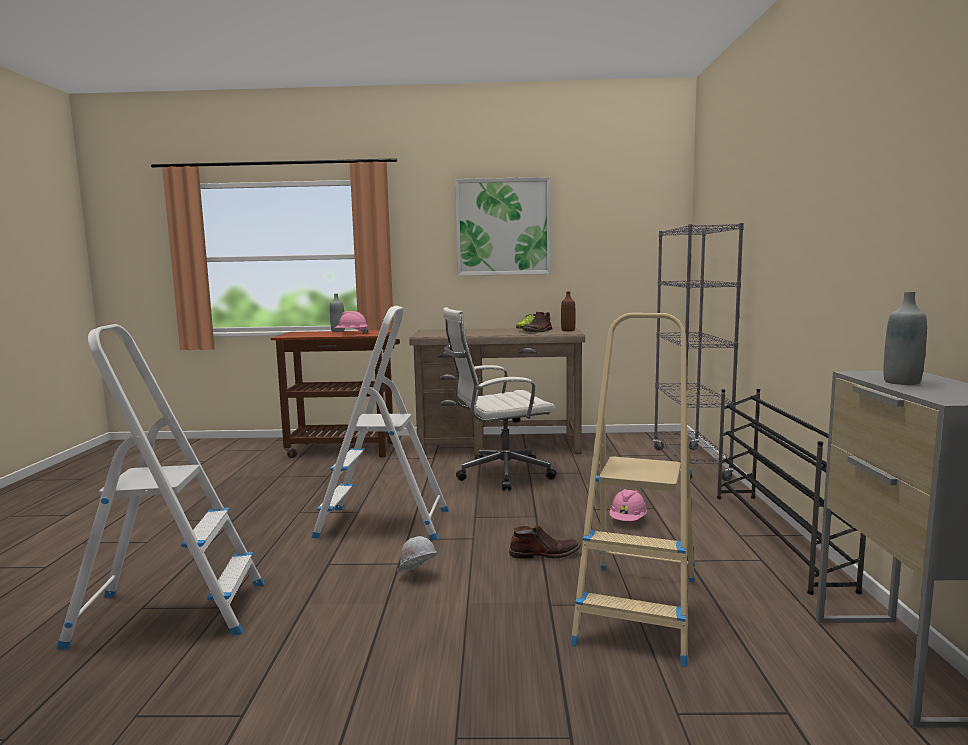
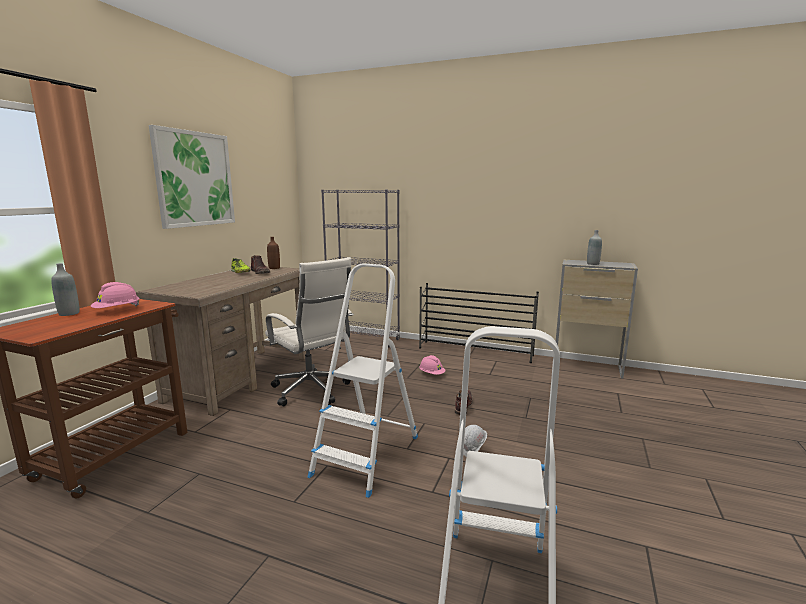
camera: 70 degrees left, 5 degrees up
(500, 475) = (312, 391): white office chair -> white office chair turned 45 degrees counterclockwise
(637, 610) = (537, 398): beige step ladder -> none

